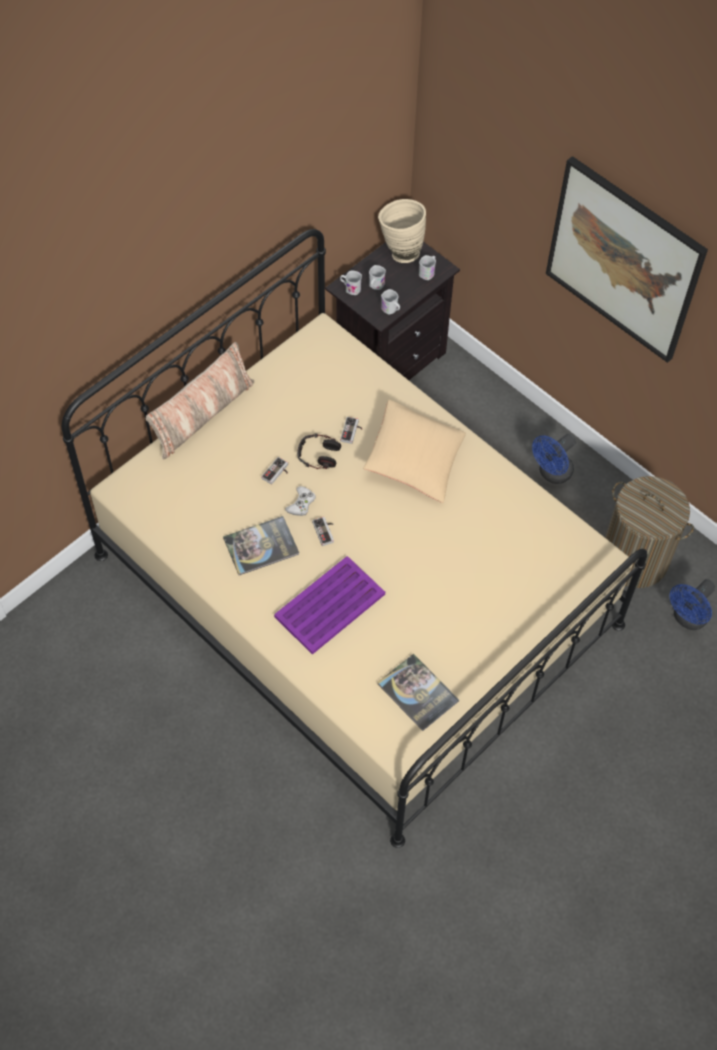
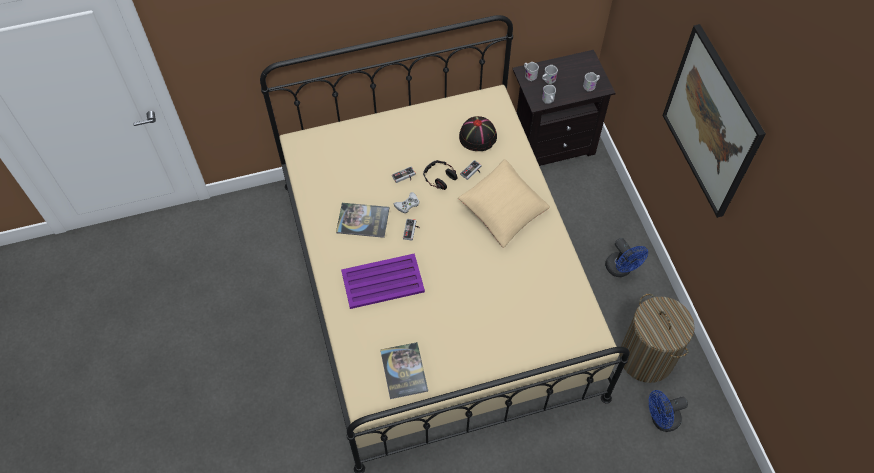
camera: 30 degrees right, 0 degrees up
(202, 415) = (380, 118): pillow -> none
(332, 387) = (478, 136): none -> black hat
(400, 251) = (579, 64): beige vase -> none
(552, 474) = (621, 269): blue fan -> blue fan turned 105 degrees counterclockwise

